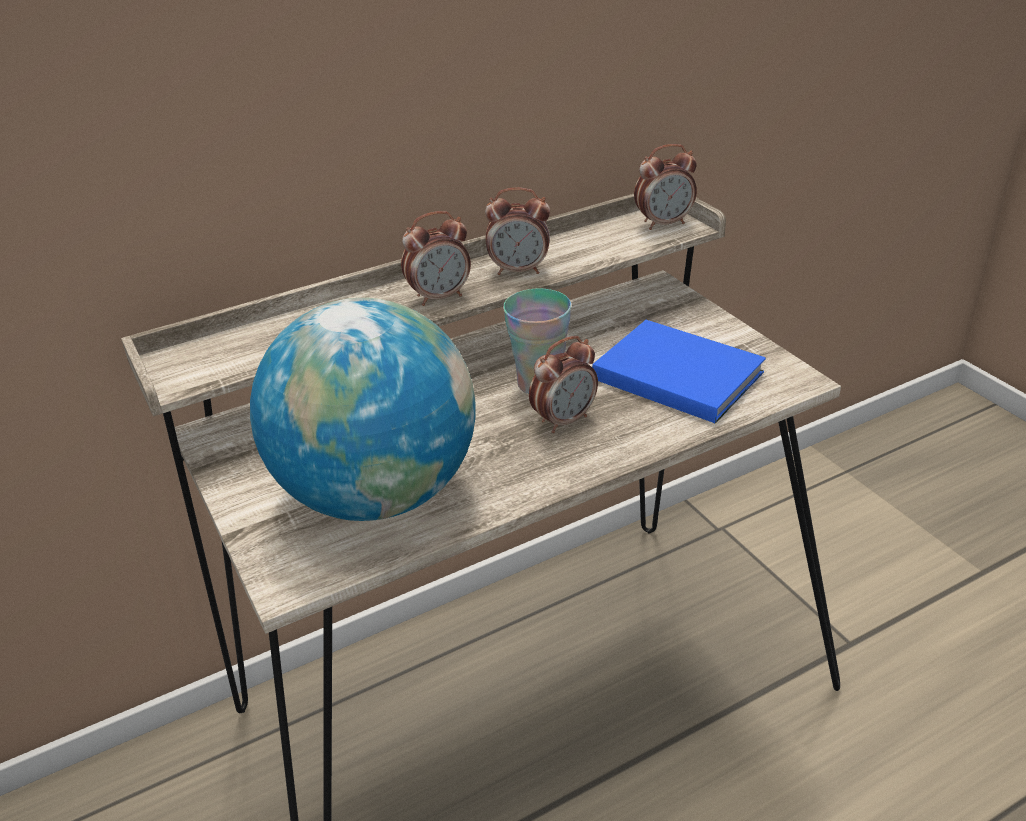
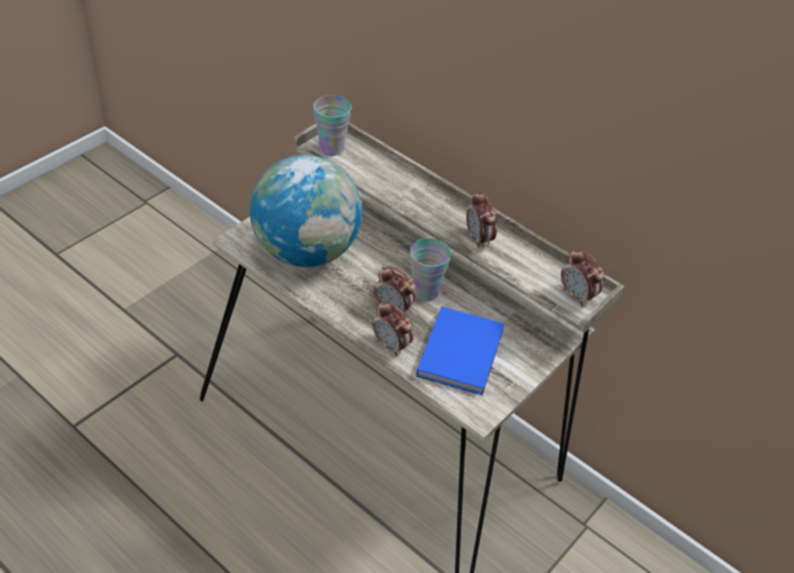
camera: 65 degrees right, 10 degrees up
(202, 366) = (331, 148): none -> cup
(439, 297) = (432, 213): alarm clock -> alarm clock (391, 346)

